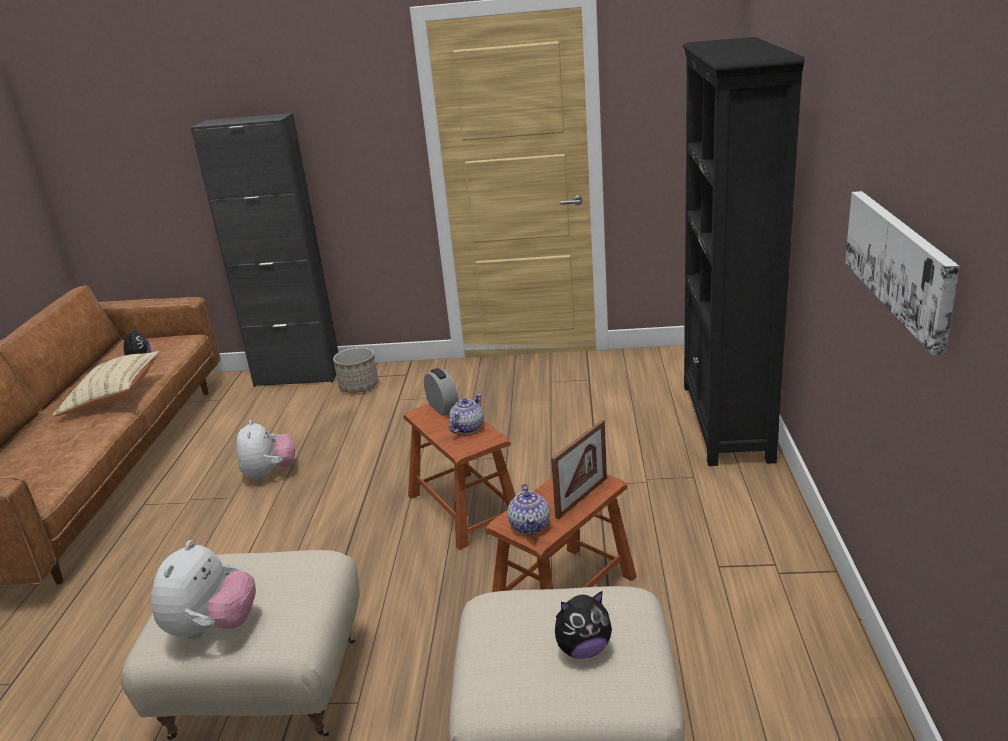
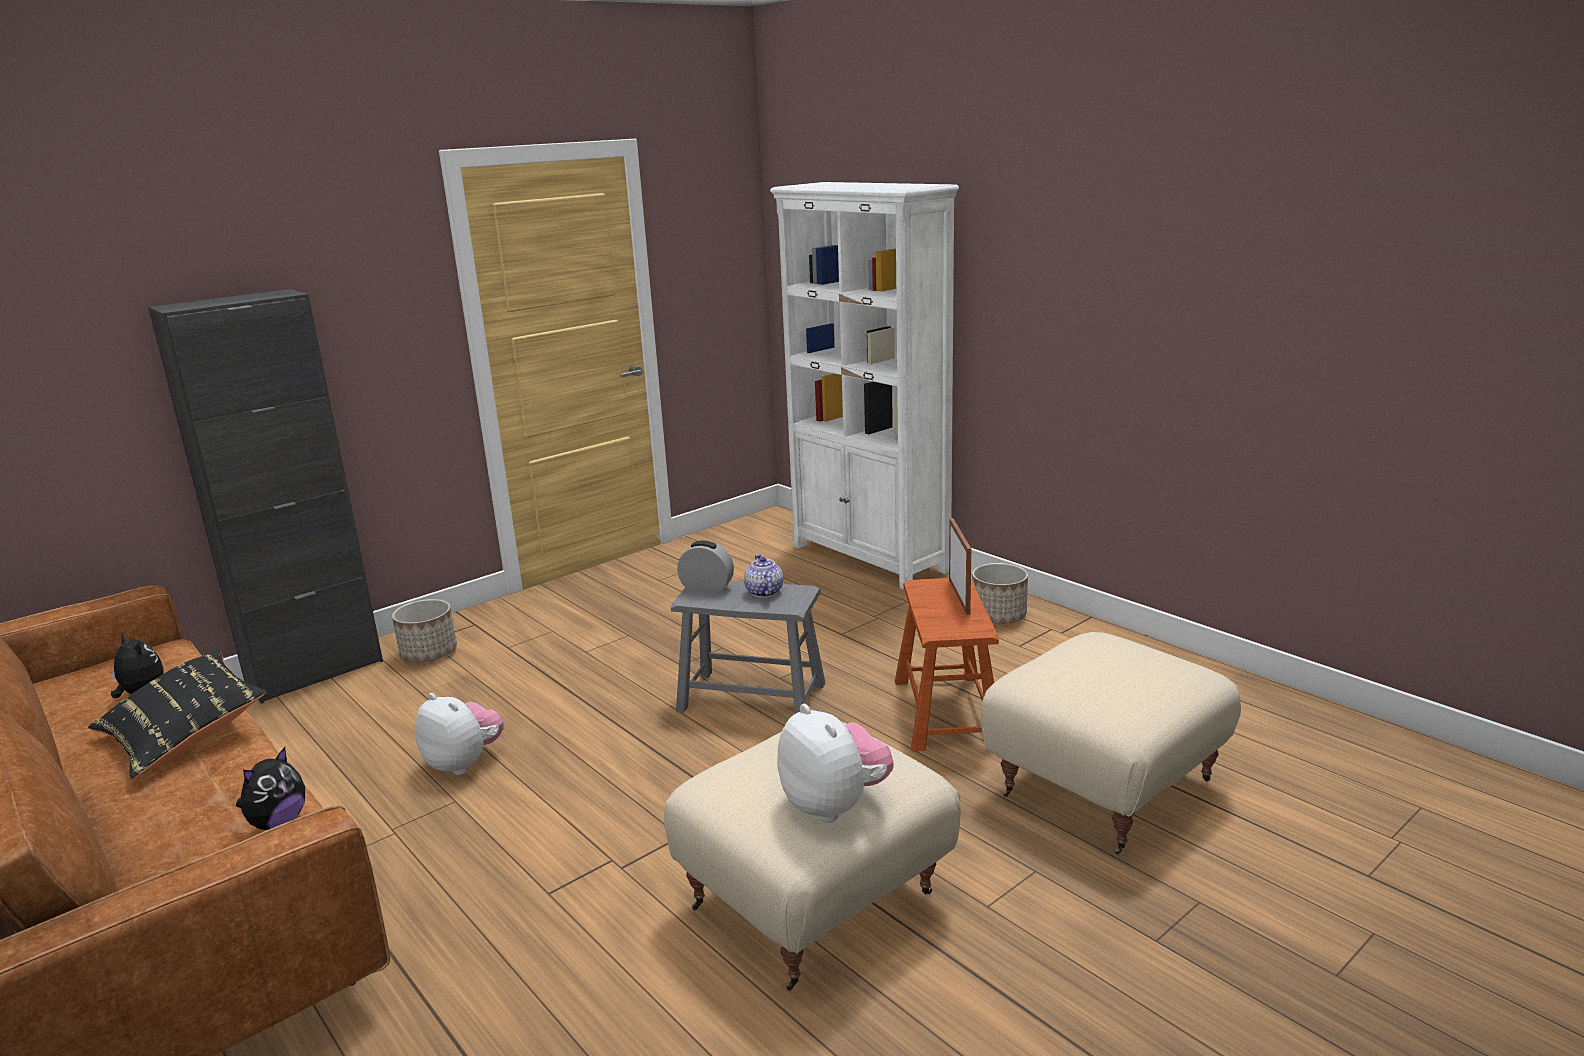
camera: 45 degrees left, 5 degrees down
(113, 398) = (185, 735): beige pillow -> black pillow
(464, 508) = (752, 697): brown stool -> grey stool
(530, 525) = (958, 626): teapot -> none
(583, 649) = (1133, 669): plush toy -> plush toy (278, 823)
(726, 422) = (870, 558): black bookcase -> white bookcase
(749, 527) = (999, 615): none -> planter
(899, 263) = (1161, 318): picture -> none

